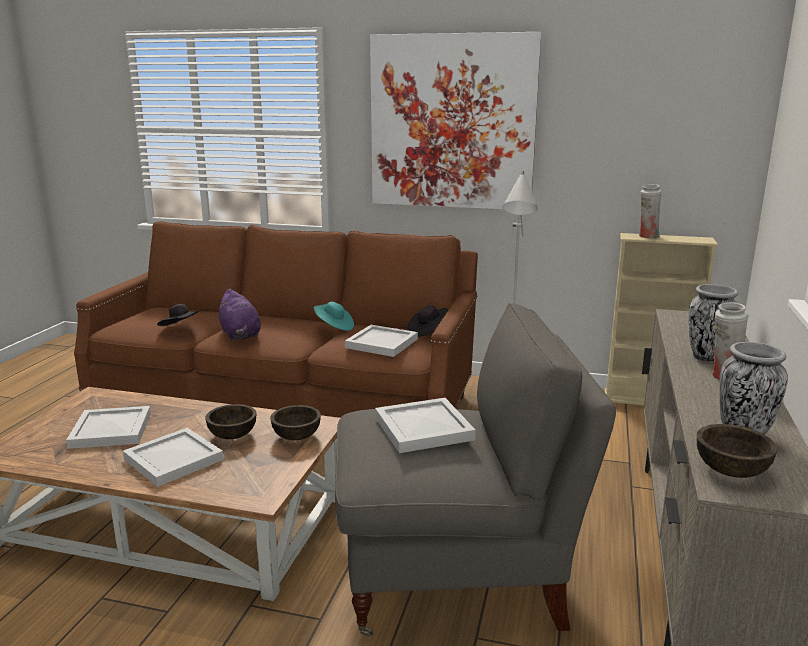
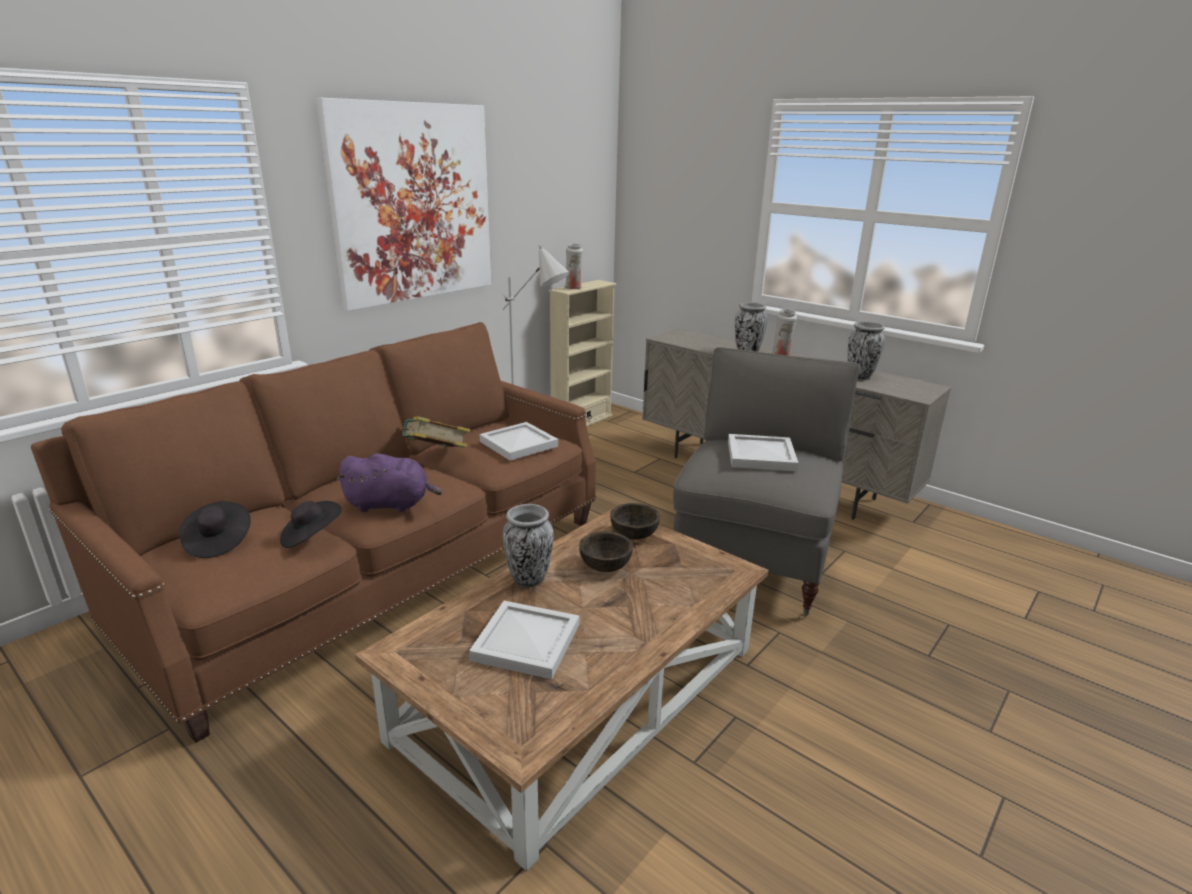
camera: 65 degrees left, 5 degrees up
(173, 460) = (637, 607): white tray -> none
(196, 412) = (528, 579): none -> vase
(334, 327) = (435, 455): turquoise hat -> book
(428, 331) = (507, 422): black hat -> black hat (218, 542)
(730, 470) = (900, 390): brown bowl -> none

